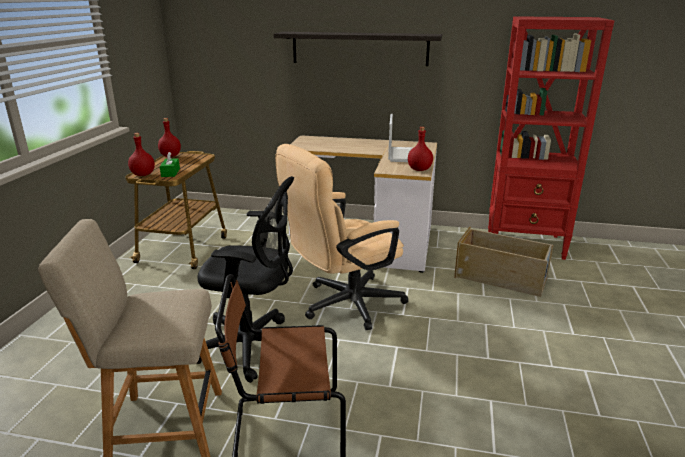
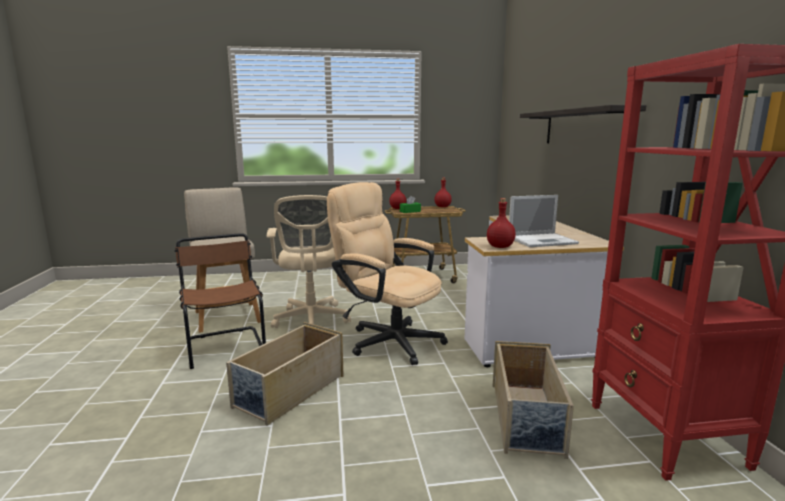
camera: 70 degrees right, 10 degrees down
(253, 347) = (311, 321): black office chair -> beige office chair
(430, 383) = (289, 391): none -> beige storage box

